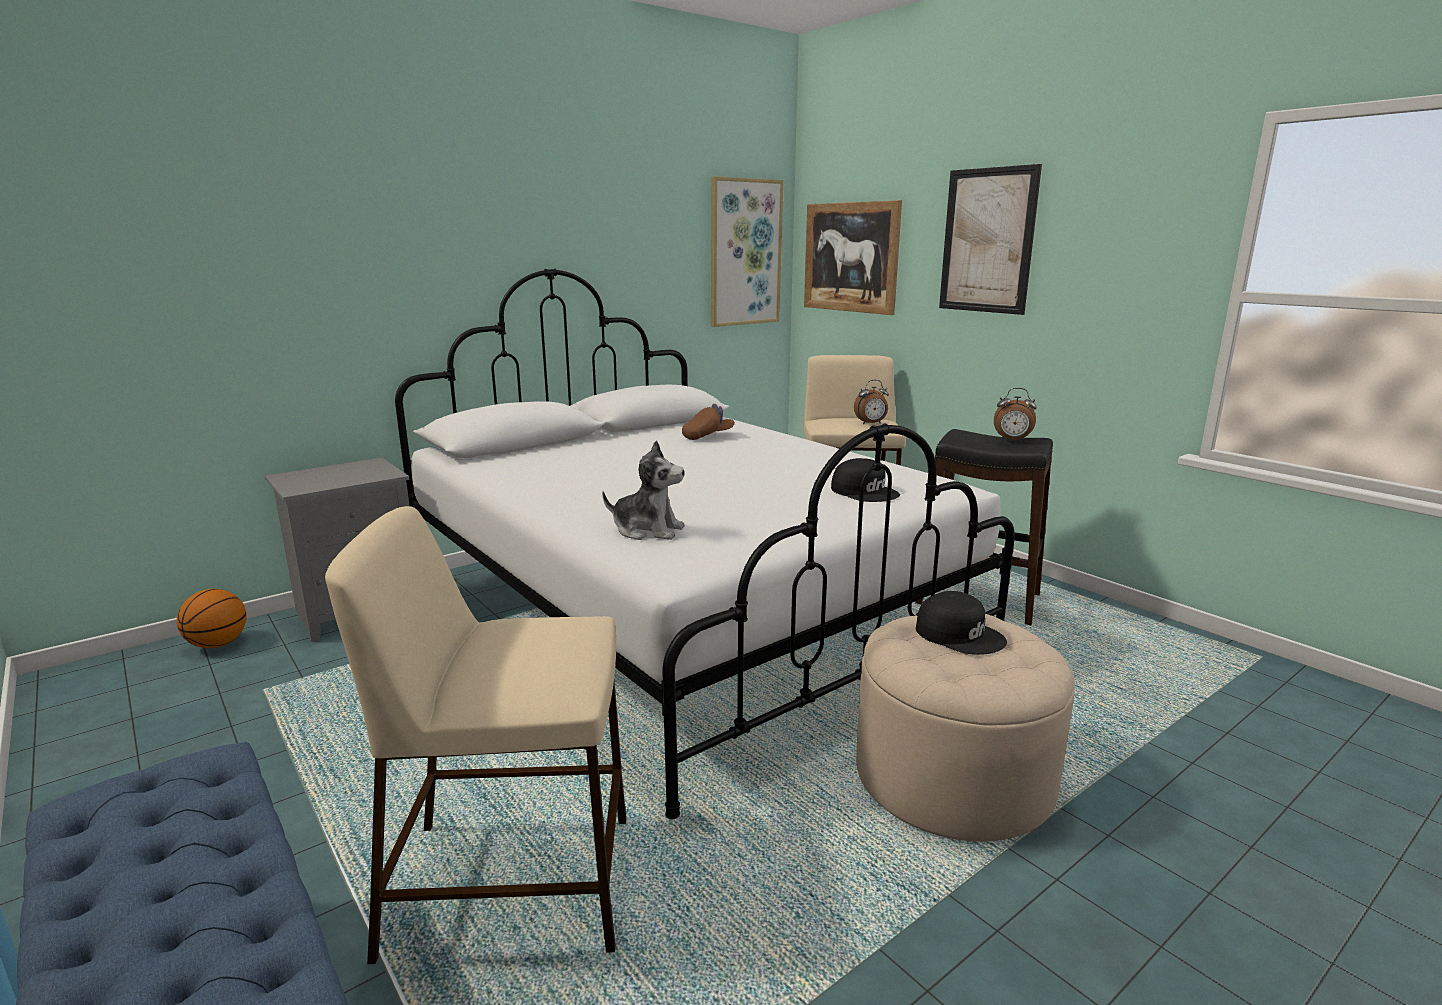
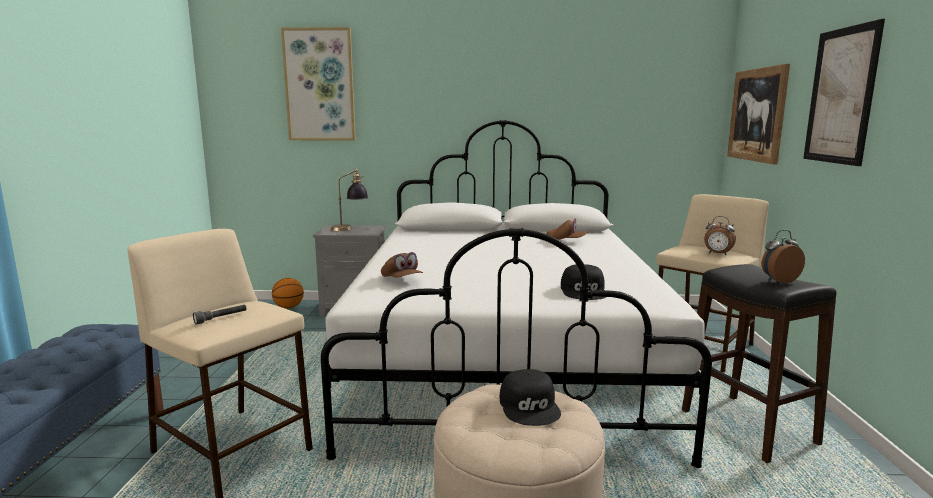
camera: 40 degrees right, 5 degrees down
(330, 474) = (350, 229): none -> table lamp
(534, 661) = (221, 318): none -> grey flashlight
(648, 530) = (401, 280): plush toy -> brown cap
(745, 253) = (675, 112): picture -> picture (319, 85)
(1012, 441) = (778, 280): alarm clock -> alarm clock turned 105 degrees clockwise

